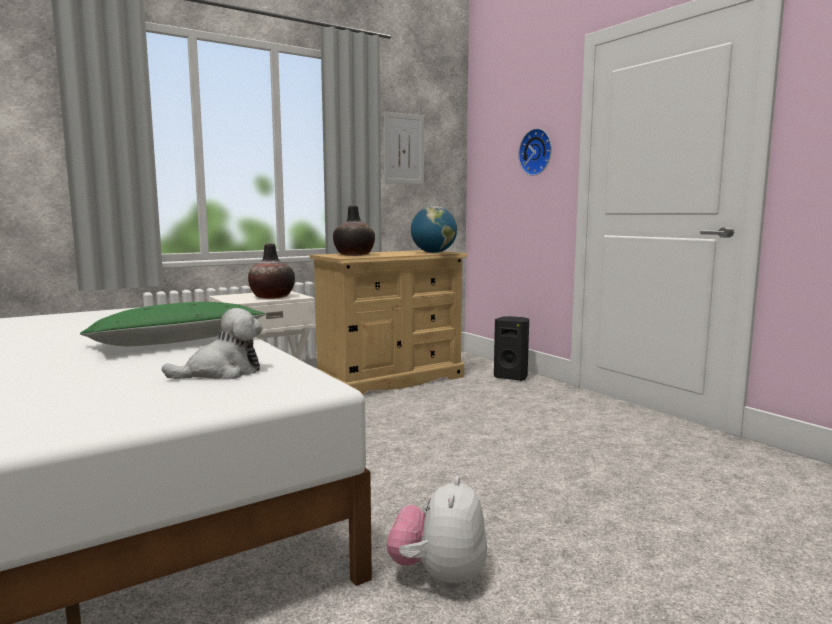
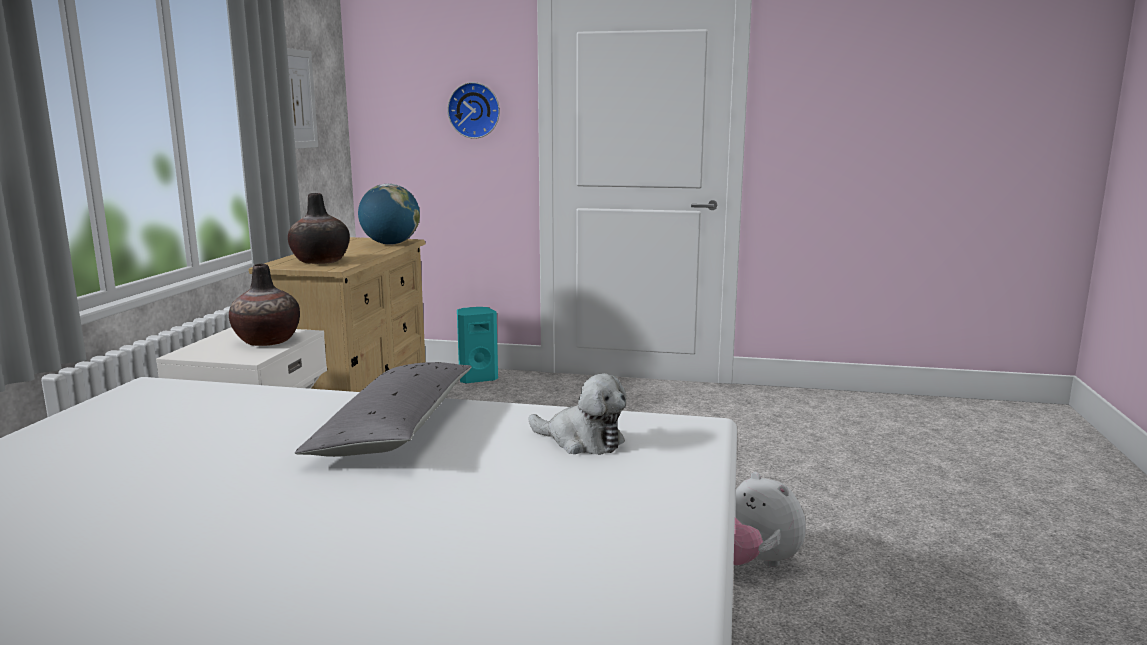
camera: 45 degrees left, 5 degrees up
(176, 342) = (394, 429): green pillow -> grey pillow
(222, 372) = (582, 441): plush toy -> plush toy turned 105 degrees clockwise
(512, 377) = (477, 378): black speaker -> turquoise speaker

